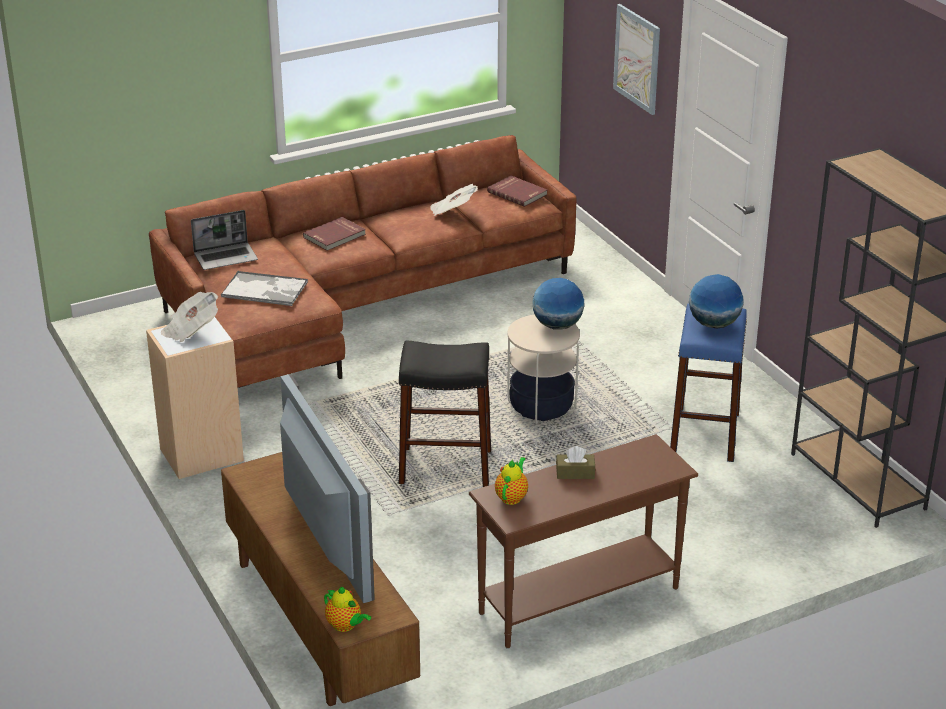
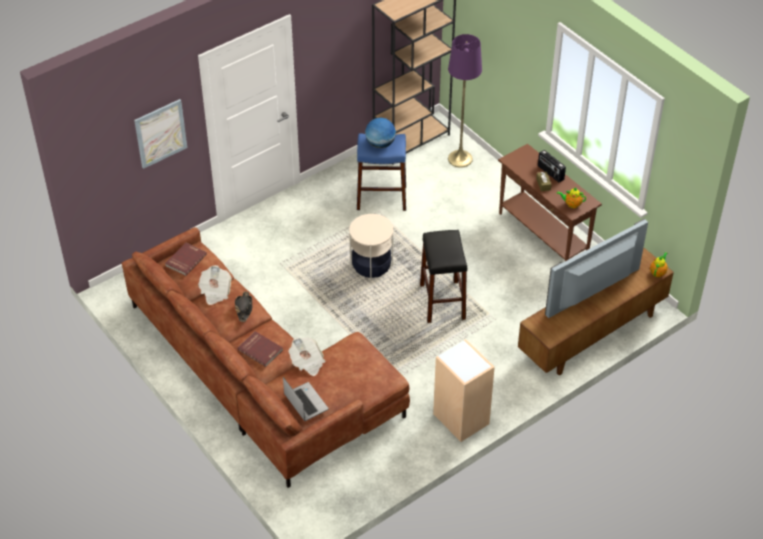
camera: 100 degrees left, 15 degrees up
(191, 330) = (459, 362): newspaper -> newspaper (307, 362)
(265, 290) = (348, 369): tray -> none
(413, 228) = (244, 308): none -> black hat
(557, 325) = (362, 223): globe -> none
(605, 486) = (550, 173): none -> radio
(805, 531) = (460, 159): none -> purple floor lamp

